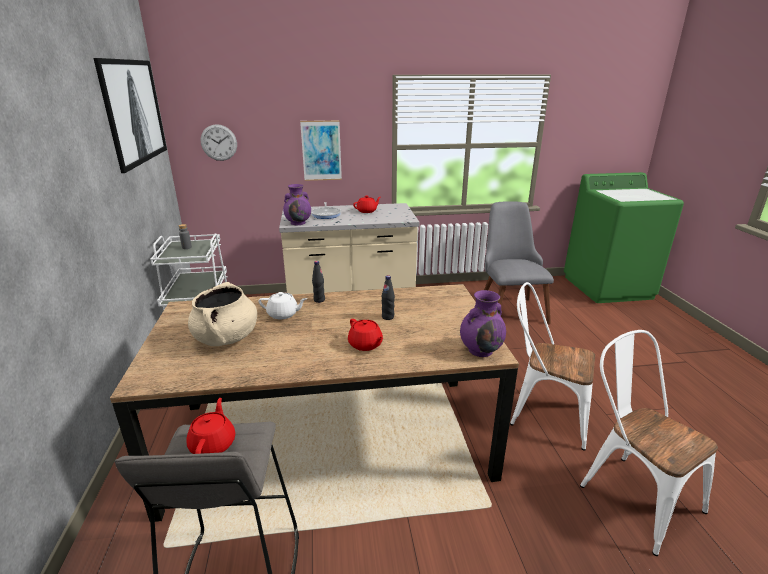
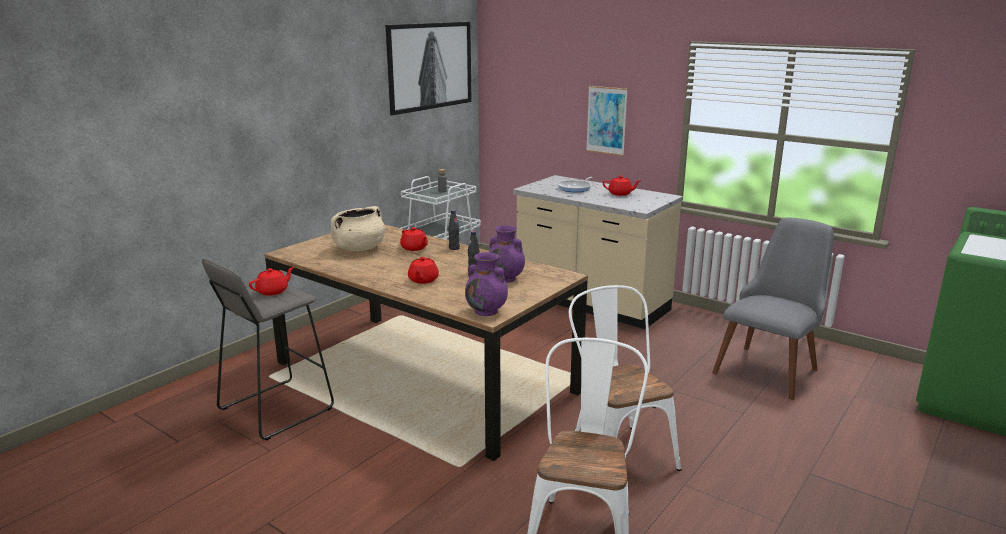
camera: 45 degrees right, 5 degrees down
(219, 142) = (517, 100): wall clock -> none
(283, 314) = (414, 248): white teapot -> red teapot
(298, 223) = (536, 189): purple vase -> purple vase (506, 279)

